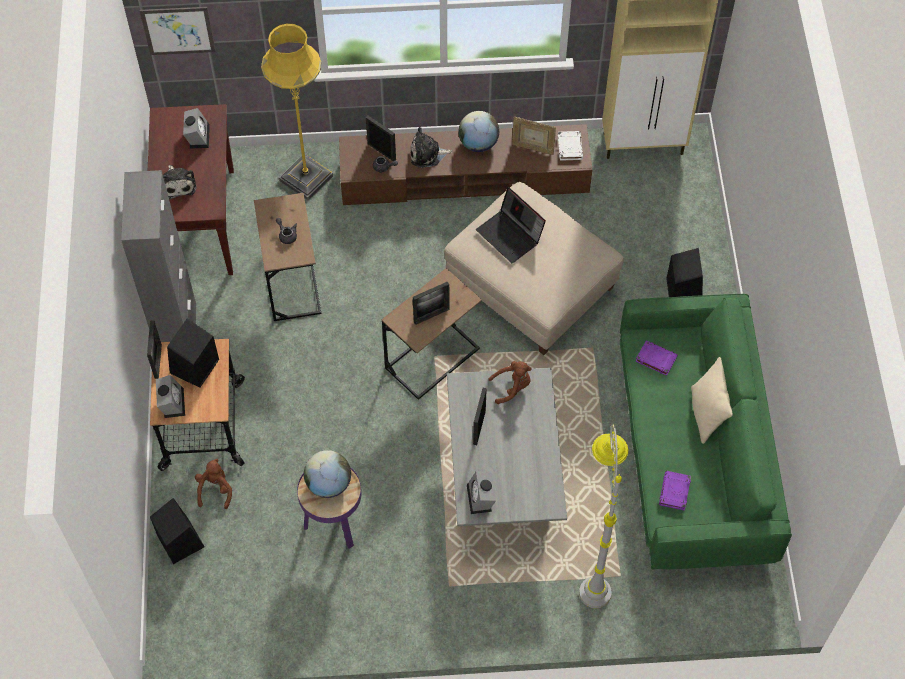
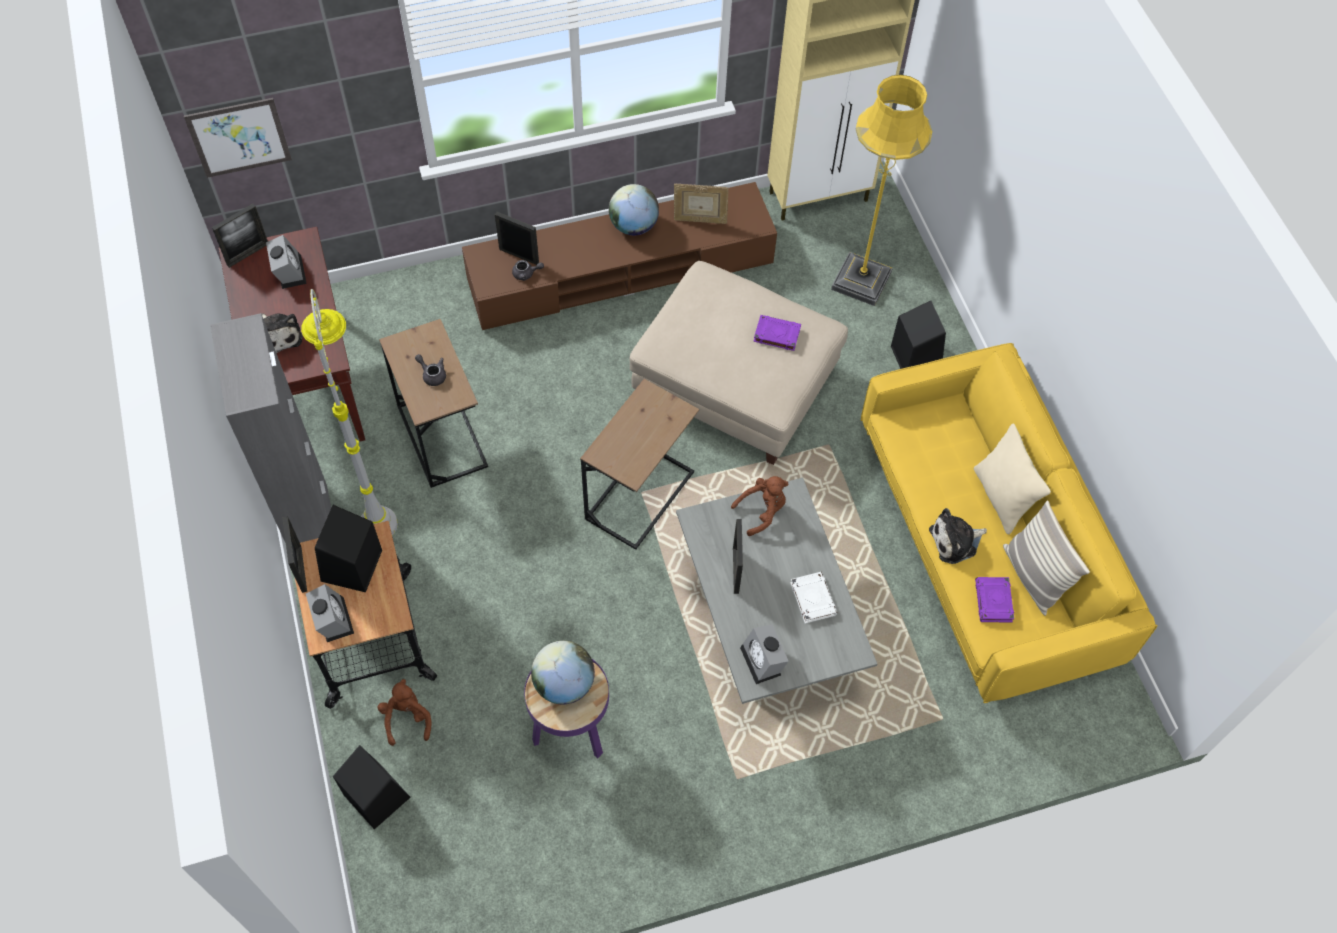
camera: 15 degrees left, 0 degrees up
(306, 178) = (428, 306): yellow floor lamp -> yellow floor lamp (861, 281)
(427, 154) = (575, 249): plush toy -> plush toy (956, 541)
(431, 315) = (642, 441): picture frame -> picture frame (247, 254)
(510, 235) = (707, 326): laptop -> none
(569, 147) = (743, 211): white book -> white book (812, 598)
(593, 567) = (907, 715): grey floor lamp -> grey floor lamp (374, 497)
(655, 359) = (921, 442): purple book -> purple book (776, 334)
(692, 452) = (982, 547): green sofa -> yellow sofa
(712, 480) = (1032, 577): none -> pillow

